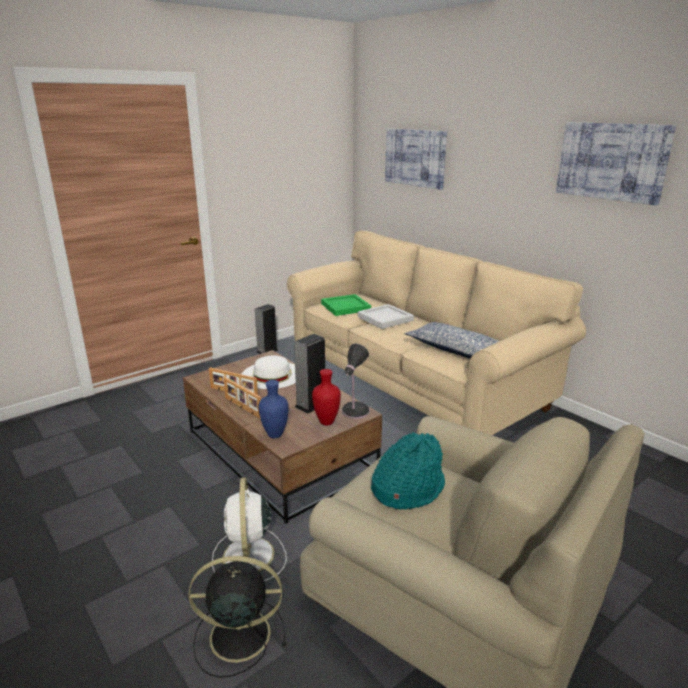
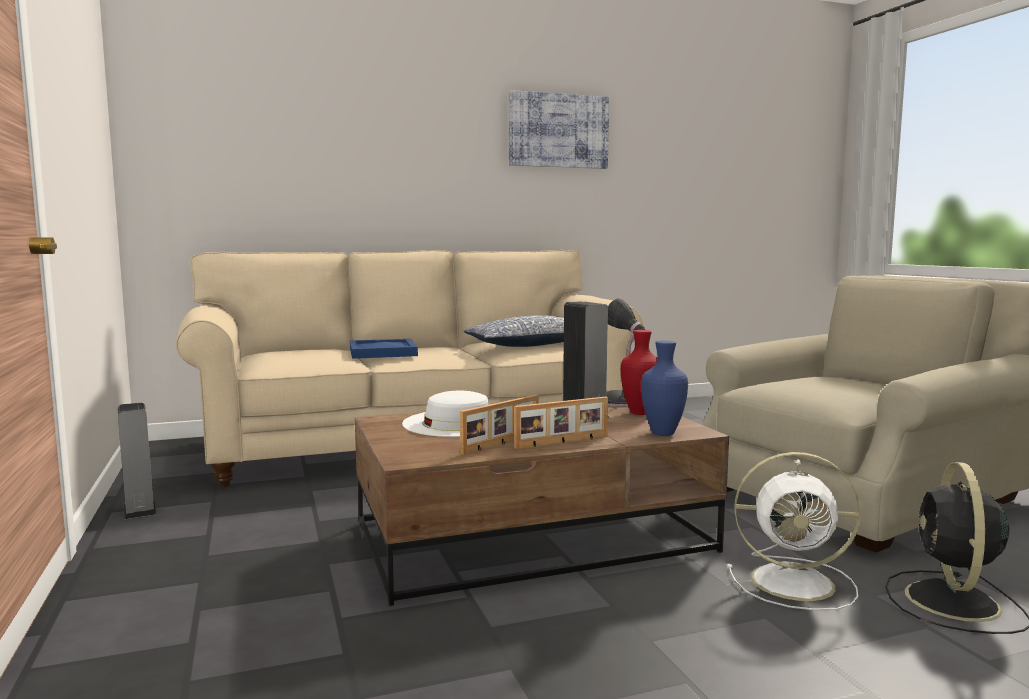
camera: 70 degrees left, 15 degrees down
(346, 306) = (303, 357): green tray -> none
(384, 318) = (382, 352): white tray -> blue tray
(407, 488) = (829, 386): turquoise hat -> none
(415, 157) = (278, 133): picture -> none

